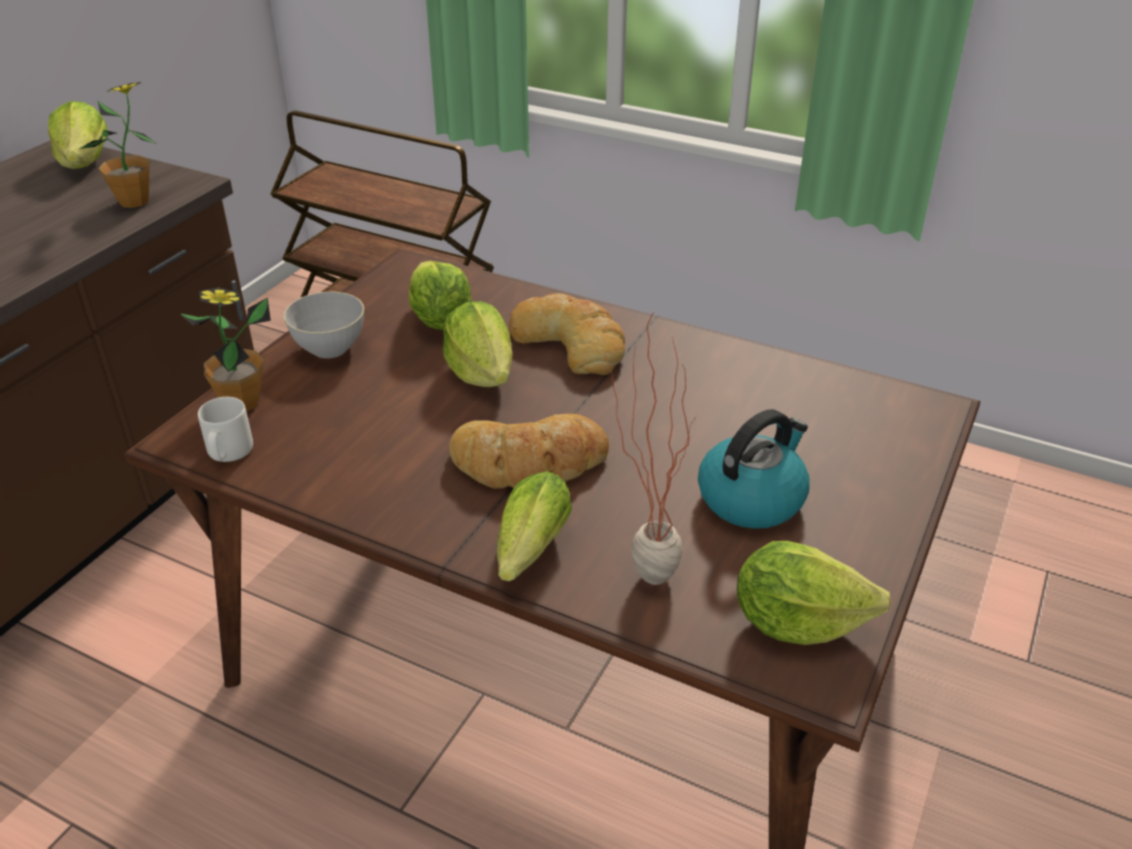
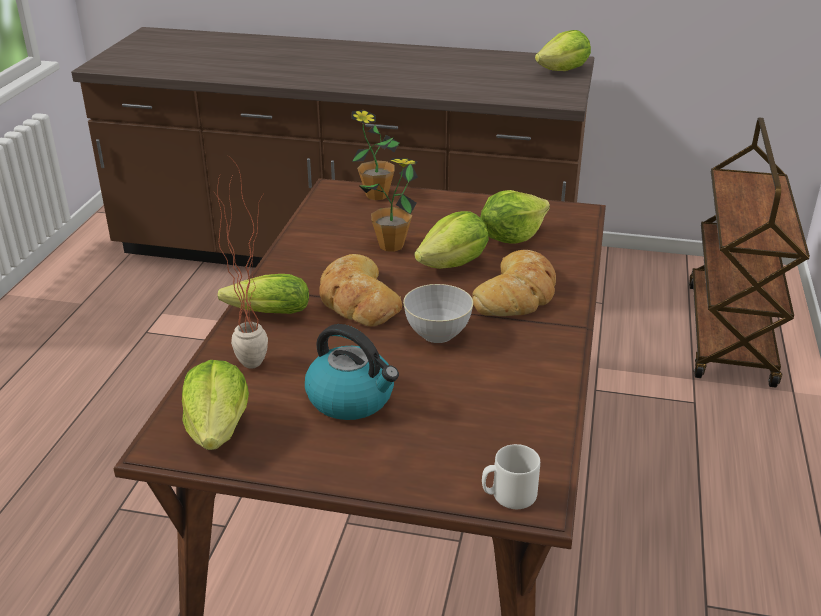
camera: 75 degrees right, 5 degrees down
(134, 201) = (526, 94): potted plant -> potted plant (391, 245)
(228, 452) = (327, 203): white mug -> white mug (508, 495)
(330, 348) = (451, 207): grey bowl -> grey bowl (437, 334)

